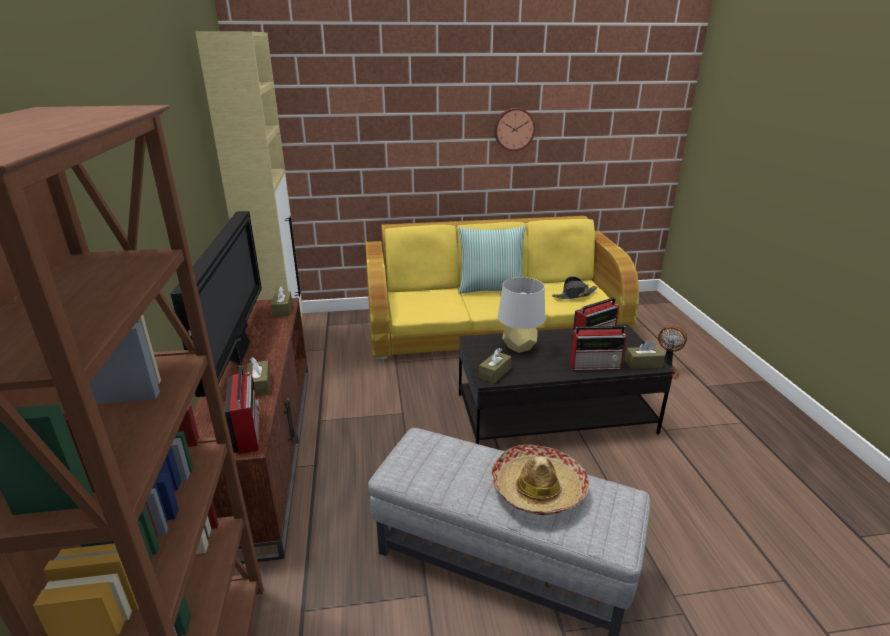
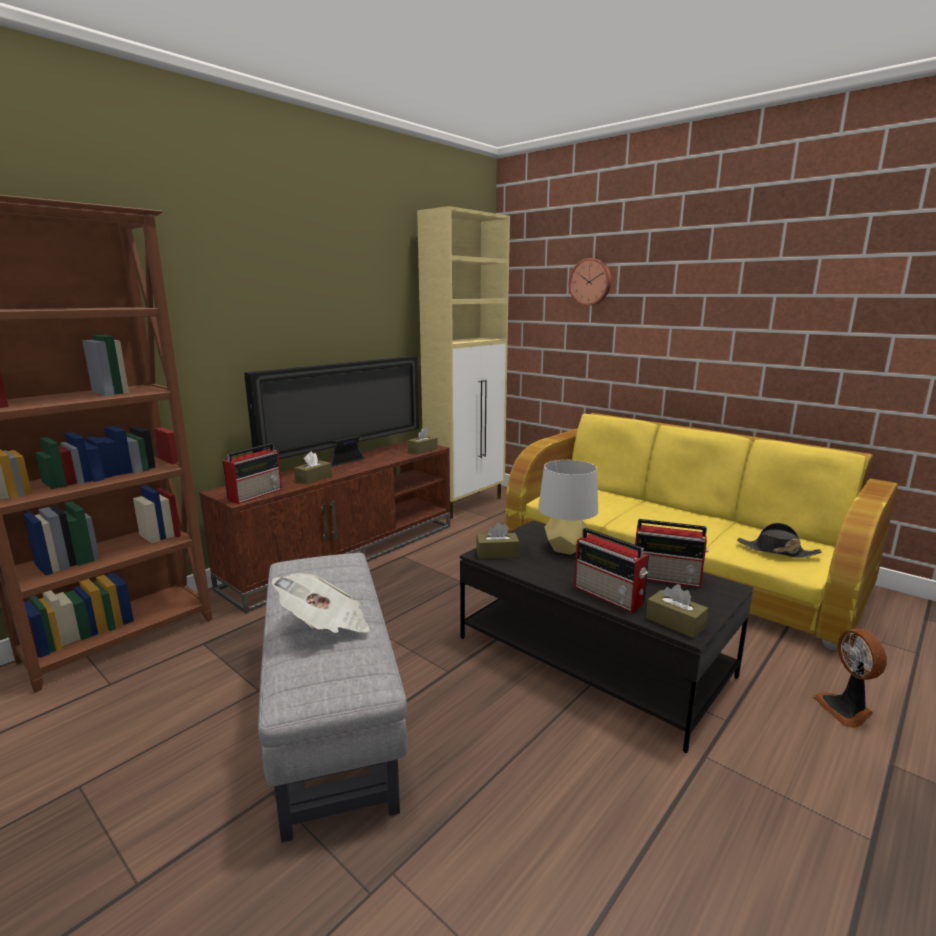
camera: 50 degrees right, 10 degrees down
(490, 288) = (679, 512): pillow -> none
(514, 129) = (770, 317): wall clock -> wall clock (590, 282)
(538, 488) = (325, 625): hat -> newspaper

